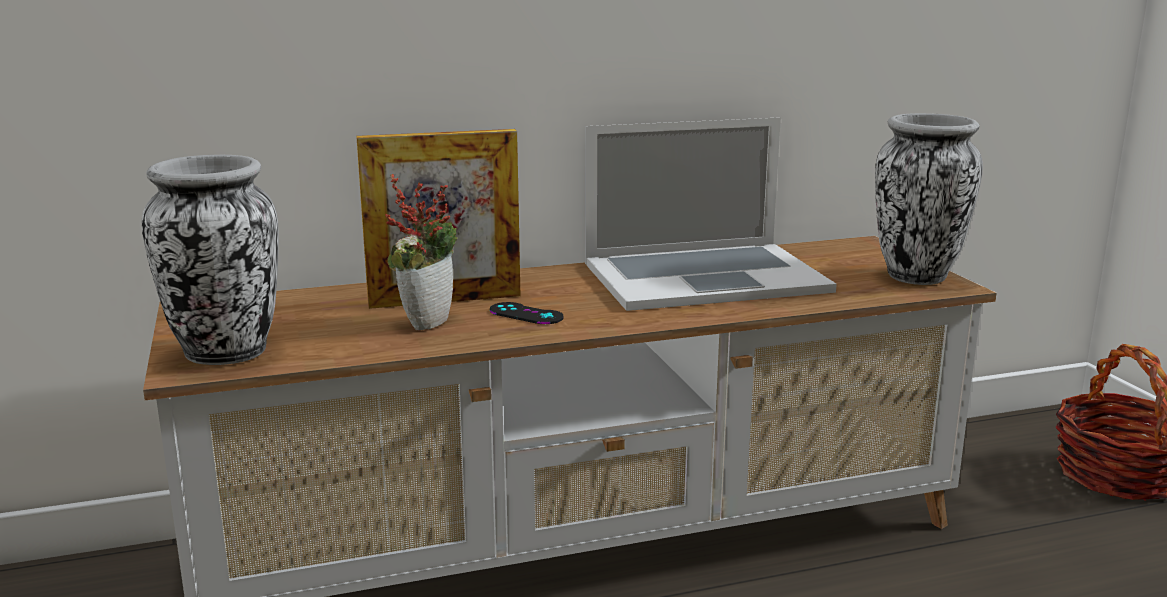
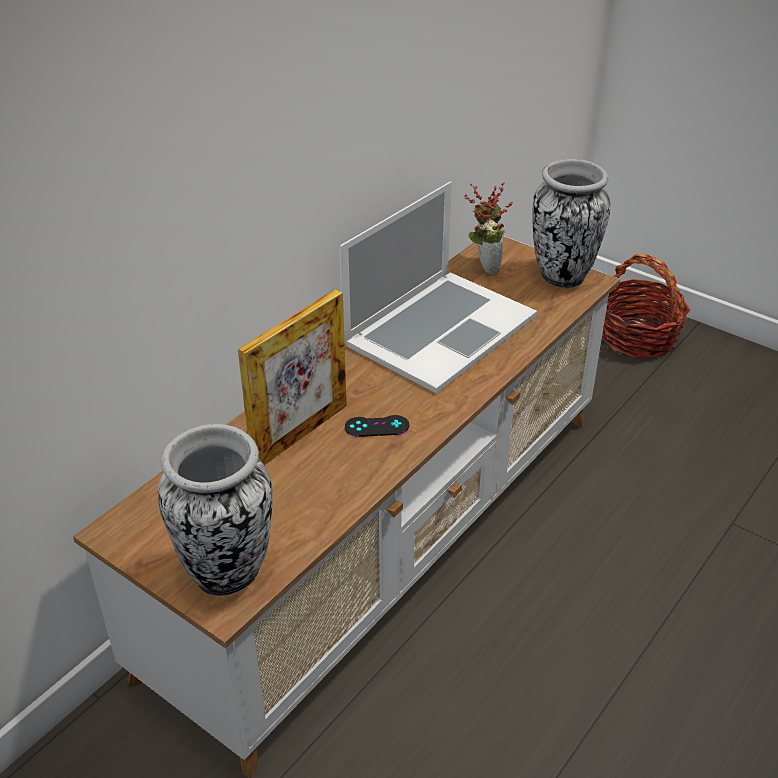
camera: 35 degrees left, 20 degrees up
(426, 321) = (319, 466): potted plant -> potted plant (484, 266)

